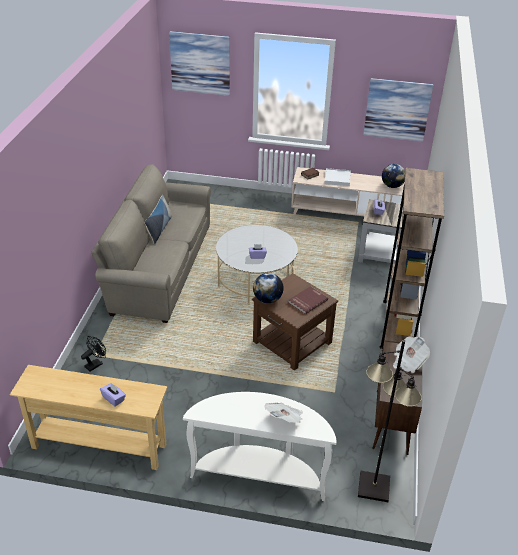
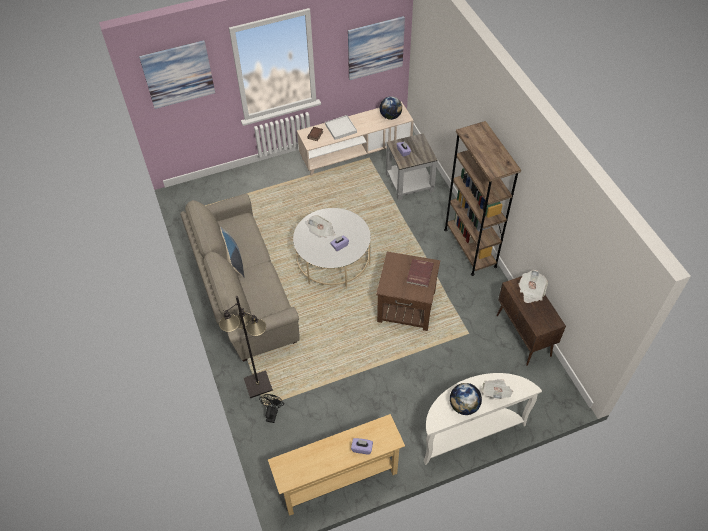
camera: 30 degrees left, 15 degrees up
(252, 240) = (322, 231): none -> newspaper
(267, 299) = (389, 288): globe -> globe (464, 406)
(373, 486) = (547, 395): black floor lamp -> black floor lamp (257, 384)

